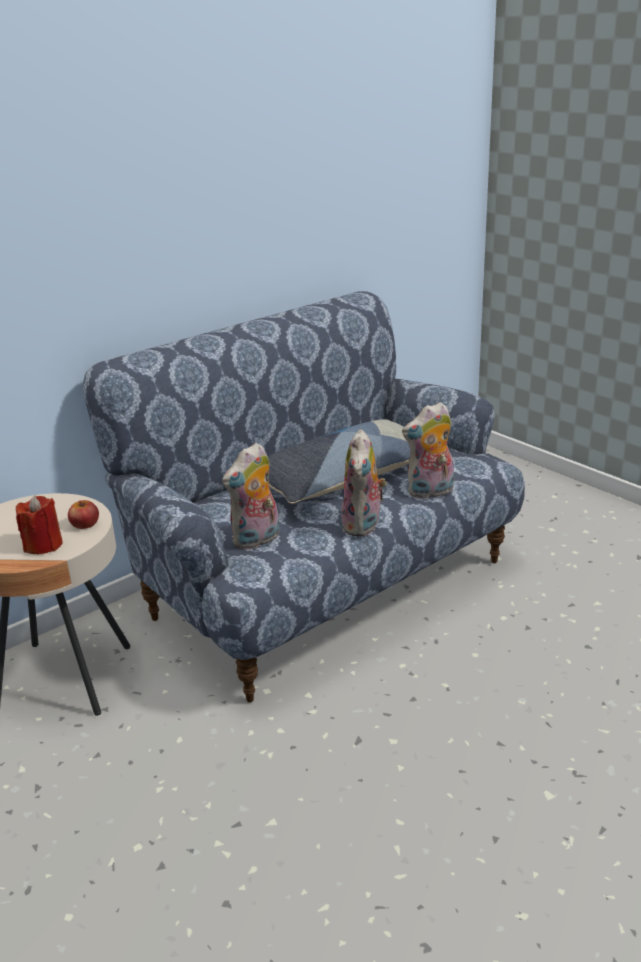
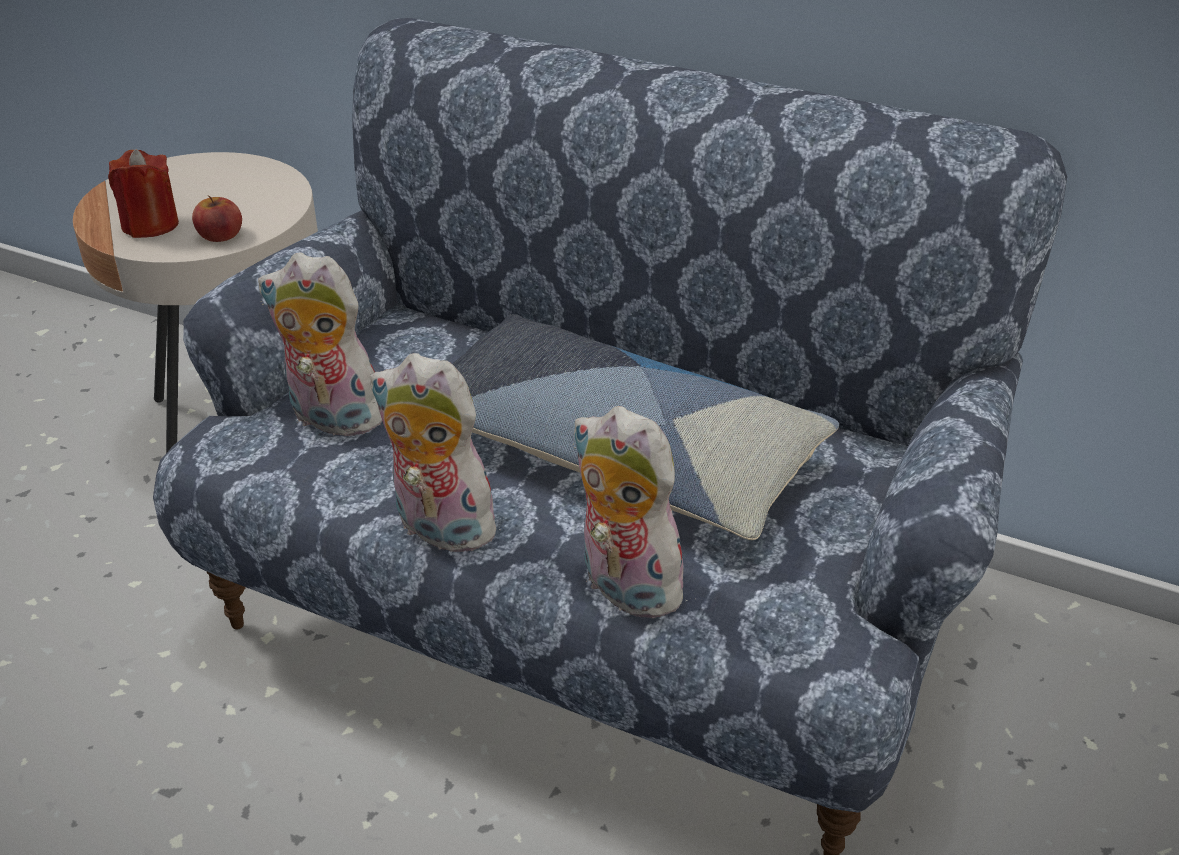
camera: 65 degrees right, 10 degrees up
(364, 525) = (438, 529): plush toy -> plush toy turned 45 degrees clockwise

